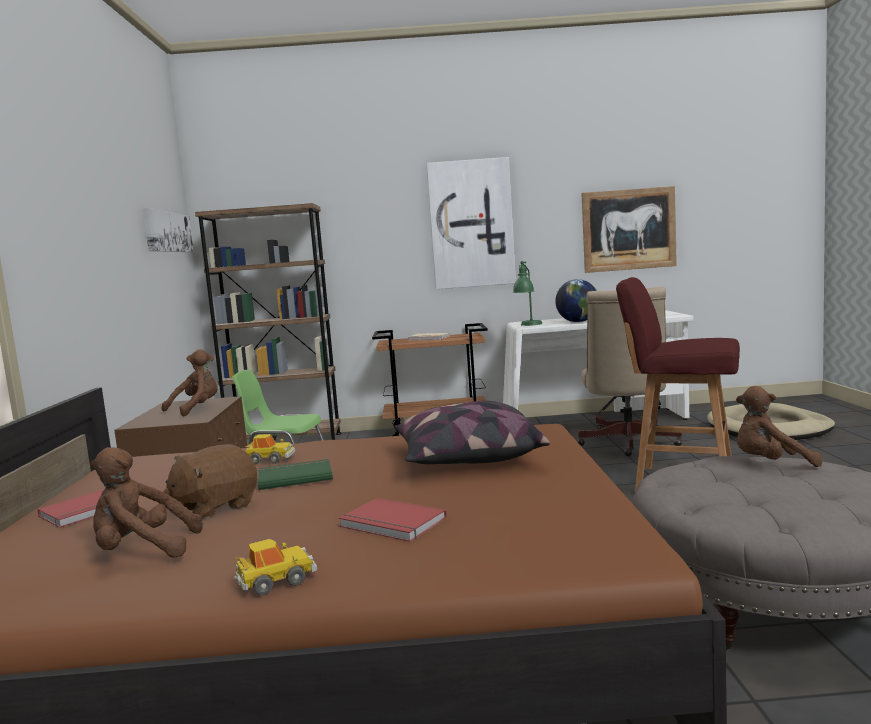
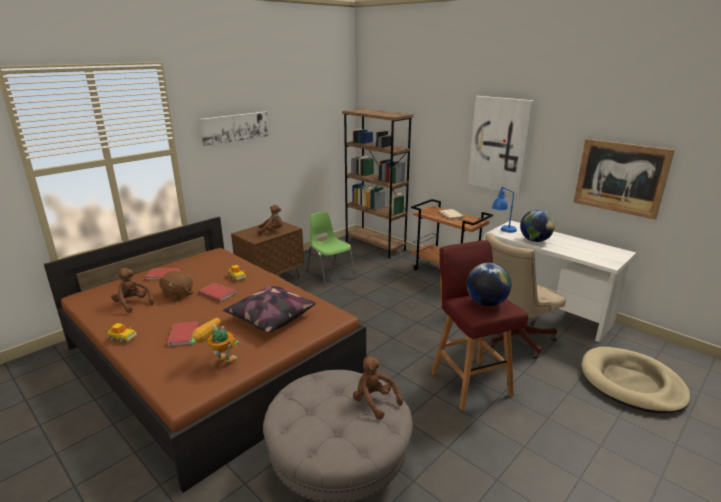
camera: 45 degrees right, 15 degrees up
(167, 232) = (326, 122): picture -> picture (234, 127)
(215, 507) = (178, 295): brown plush toy -> brown plush toy turned 150 degrees counterclockwise
(295, 477) = (218, 293): green book -> red book
(528, 325) = (502, 230): green table lamp -> blue table lamp
(548, 509) = (218, 361): none -> toy robot
(696, 340) = (486, 303): none -> globe

